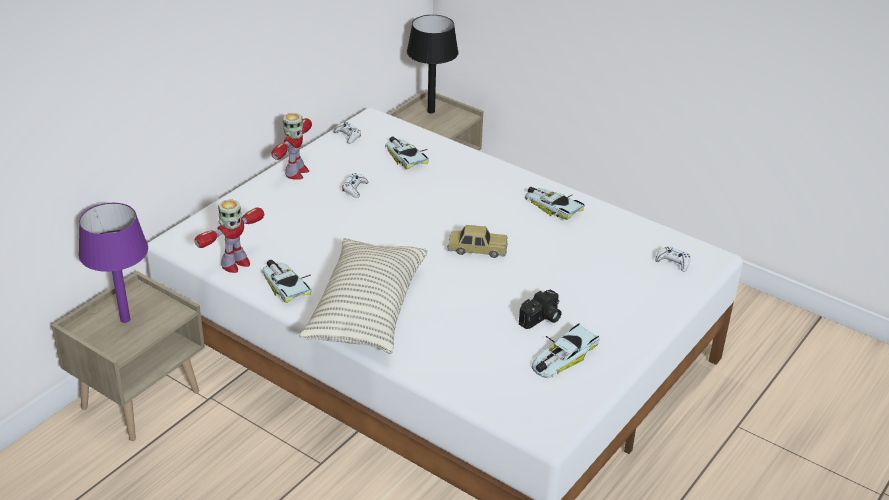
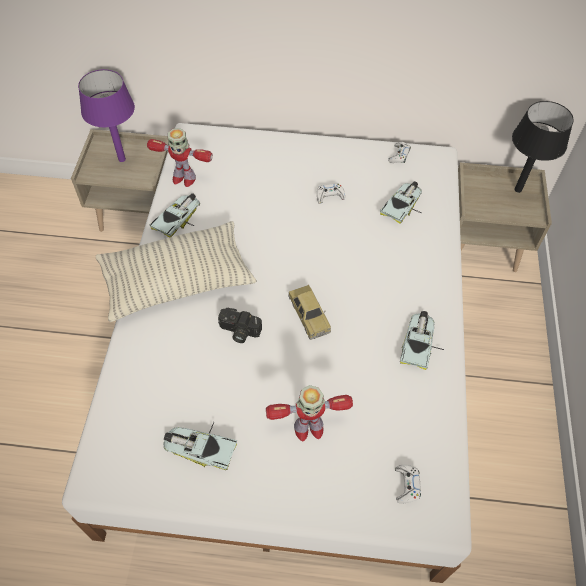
camera: 60 degrees right, 20 degrees up
(296, 173) = (321, 152): toy robot -> toy robot (308, 428)
(541, 319) = (242, 408): camera -> camera (238, 331)

